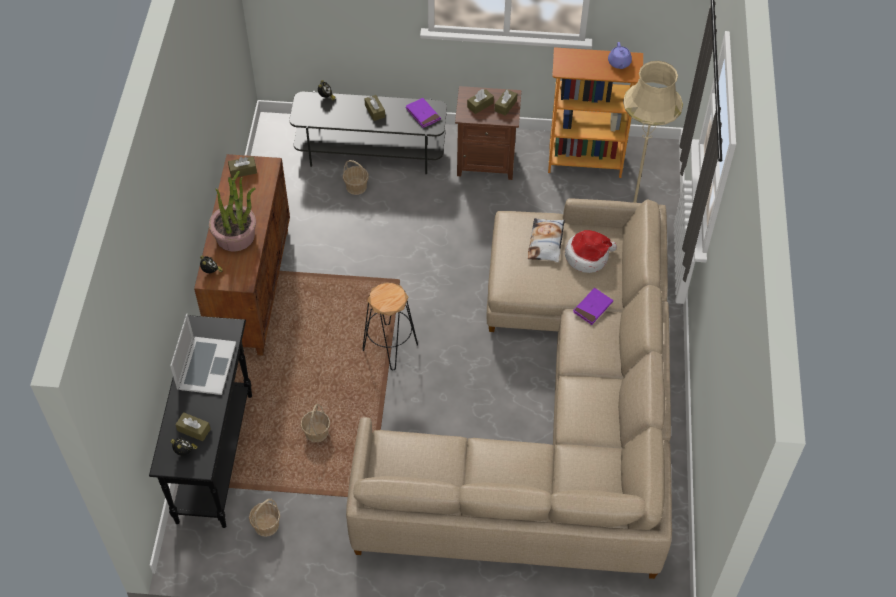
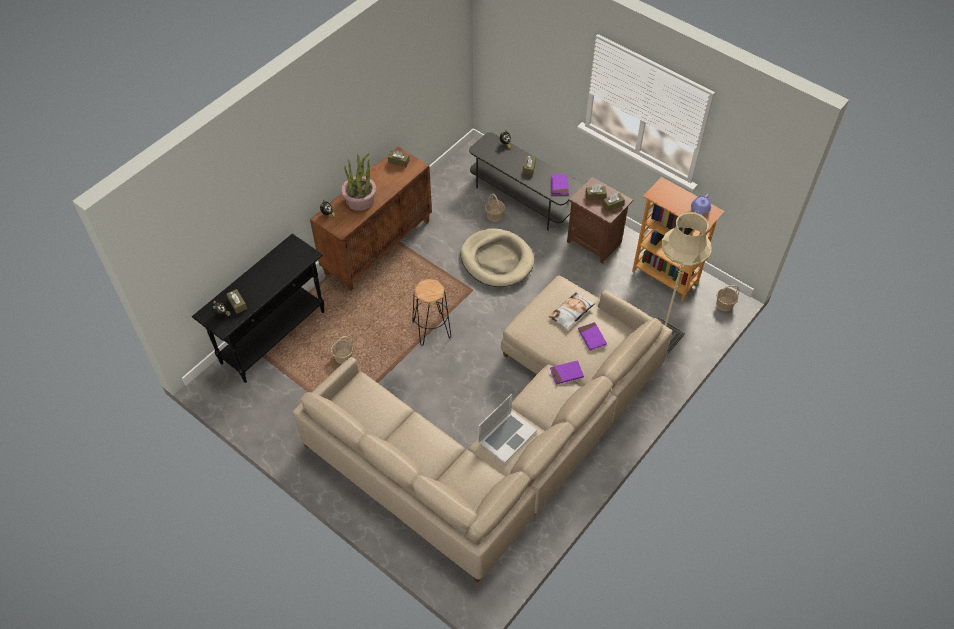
camera: 35 degrees right, 0 degrees up
(206, 365) = (276, 269): laptop -> laptop (507, 436)
(266, 525) = (268, 395): basket -> basket (724, 304)
(399, 234) = (497, 260): none -> beige dog bed
(588, 256) = (592, 337): hat -> purple book

